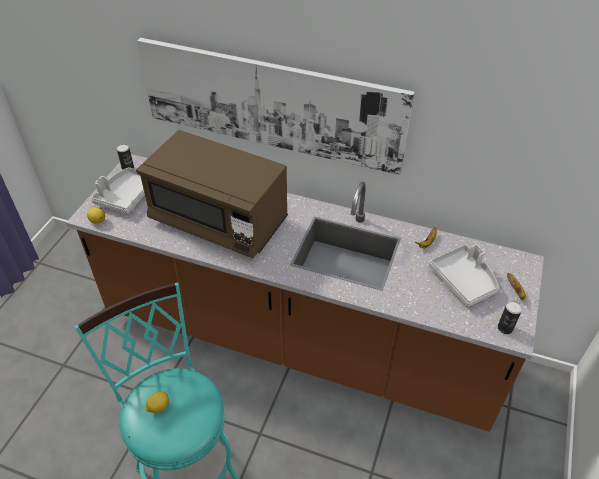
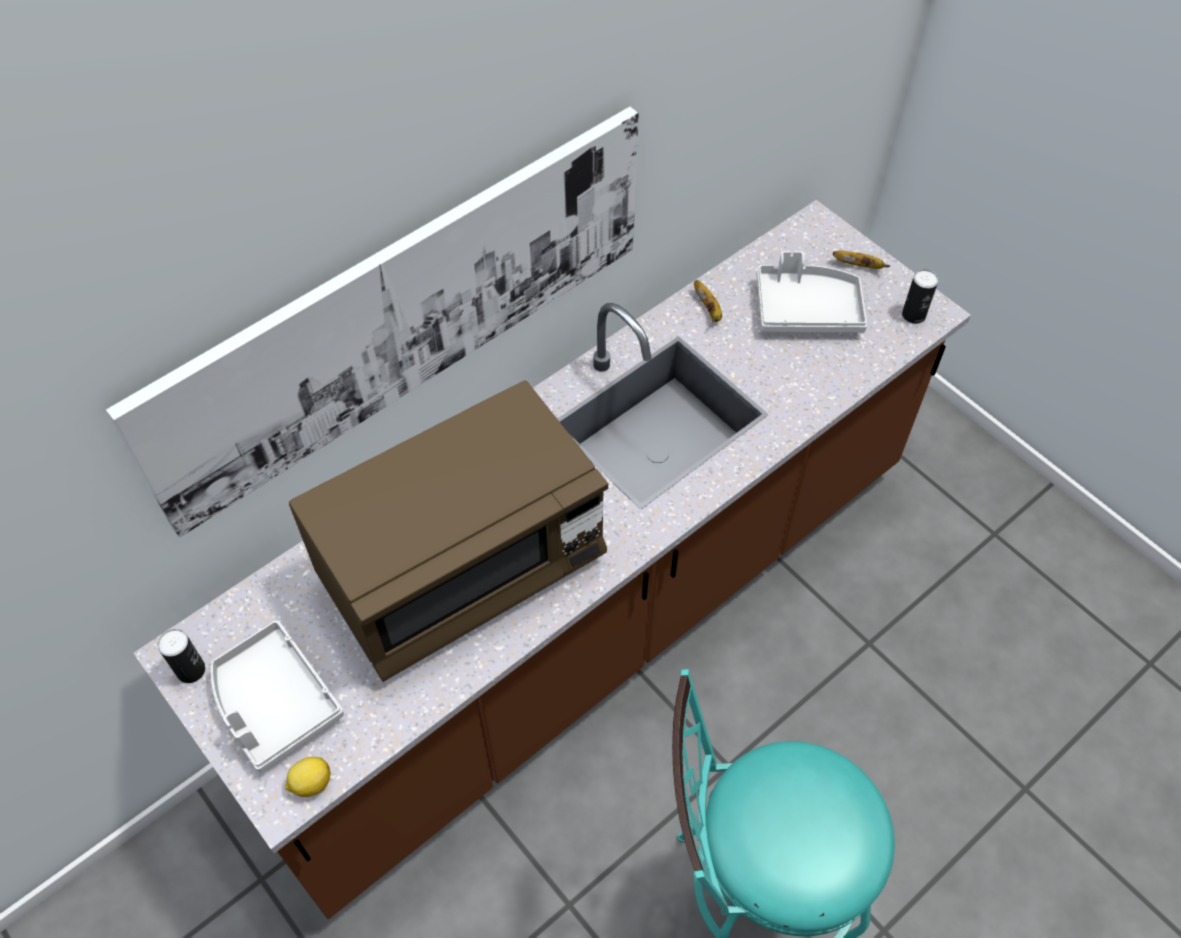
camera: 60 degrees left, 10 degrees up
(158, 407) = (792, 843): lemon -> none

